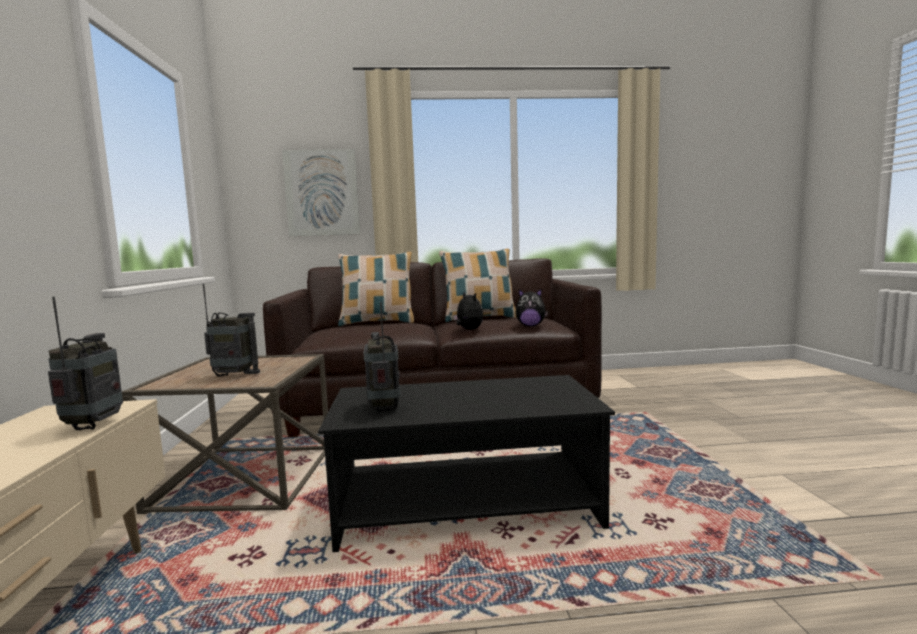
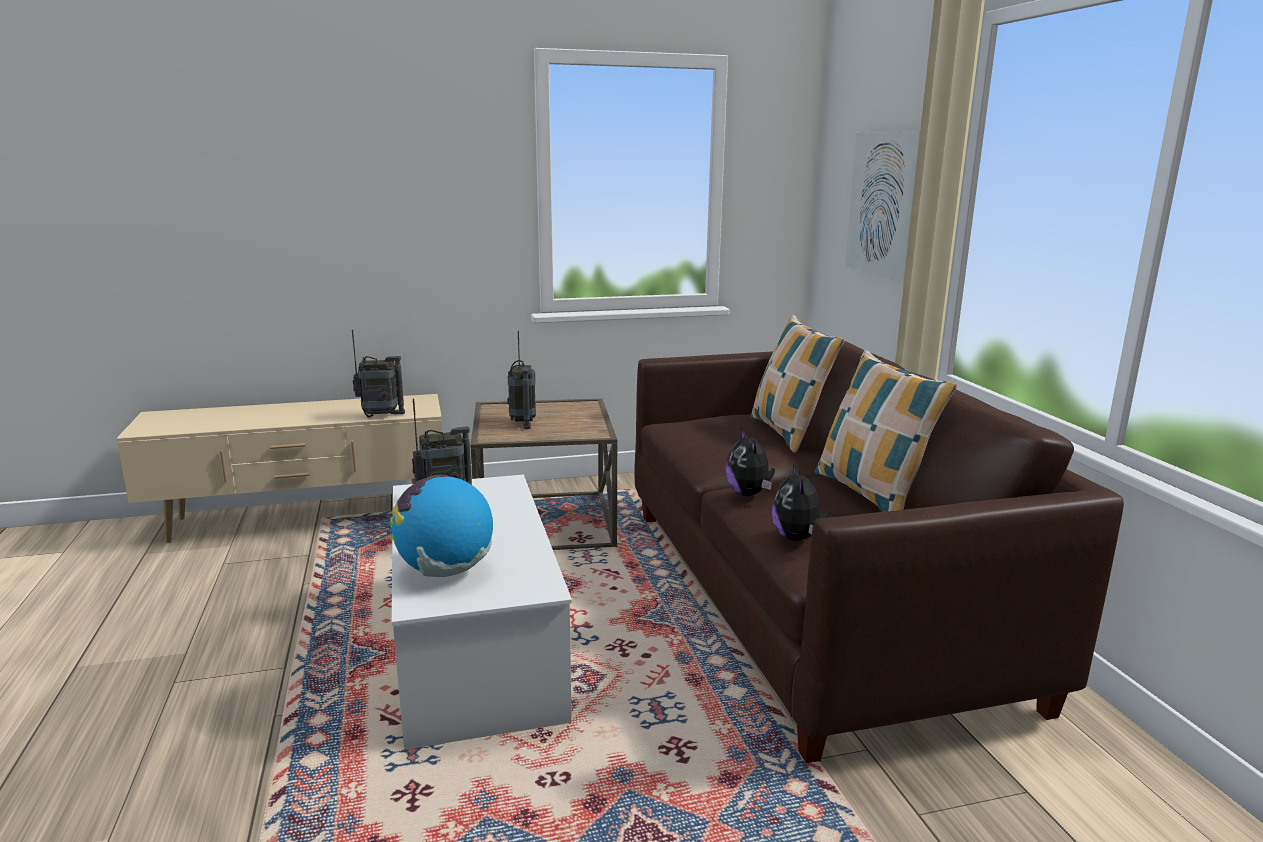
camera: 80 degrees right, 10 degrees up
(468, 330) = (749, 494): plush toy -> plush toy turned 120 degrees clockwise
(468, 505) = (476, 649): black coffee table -> white coffee table
(531, 401) = (445, 571): none -> globe

